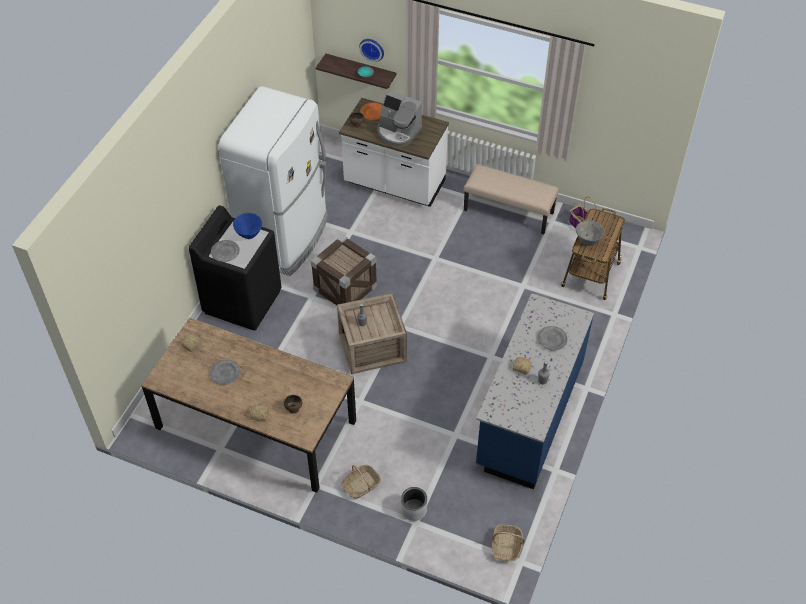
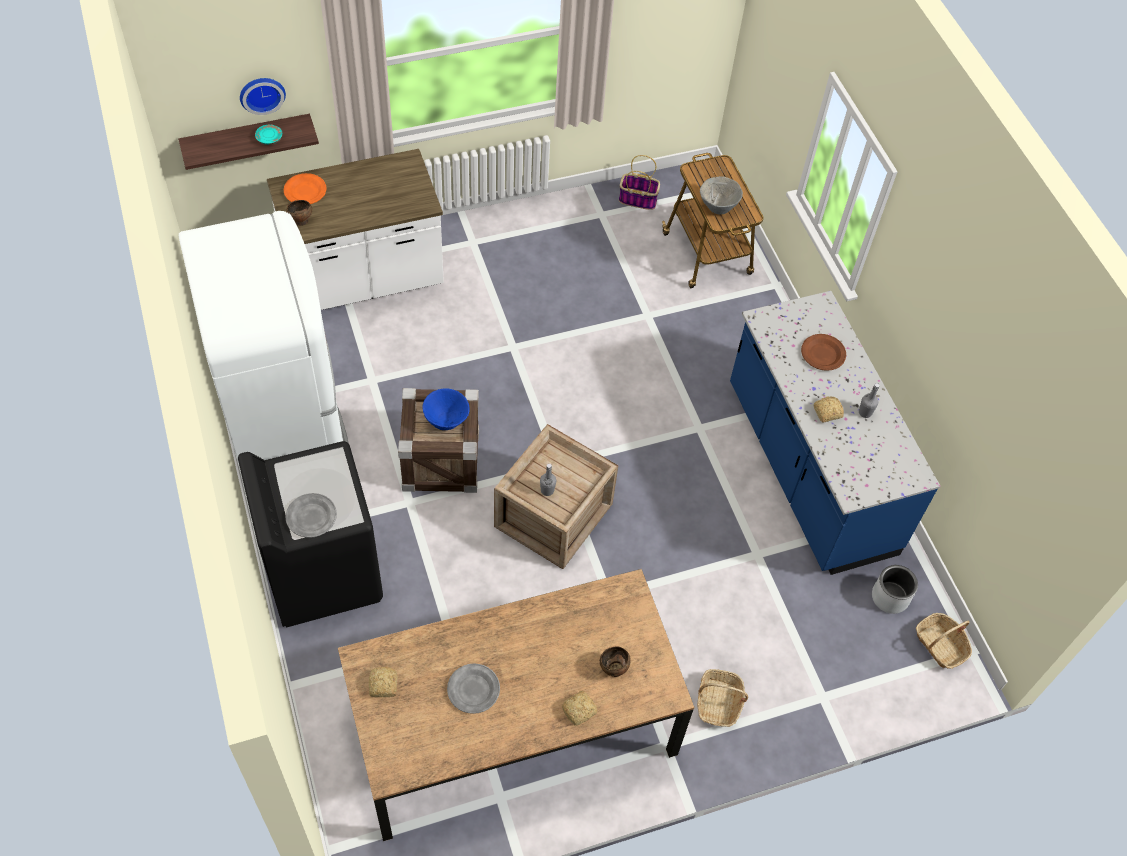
camera: 45 degrees left, 5 degrees up
(249, 234) = (319, 469): blue bowl -> blue bowl (446, 422)
(398, 132) = (367, 199): coffee machine -> none
(413, 509) = (805, 683): grey planter -> grey planter (890, 597)
(509, 211) = (540, 231): beige bench -> none
(552, 339) = (823, 354): grey plate -> brown plate

